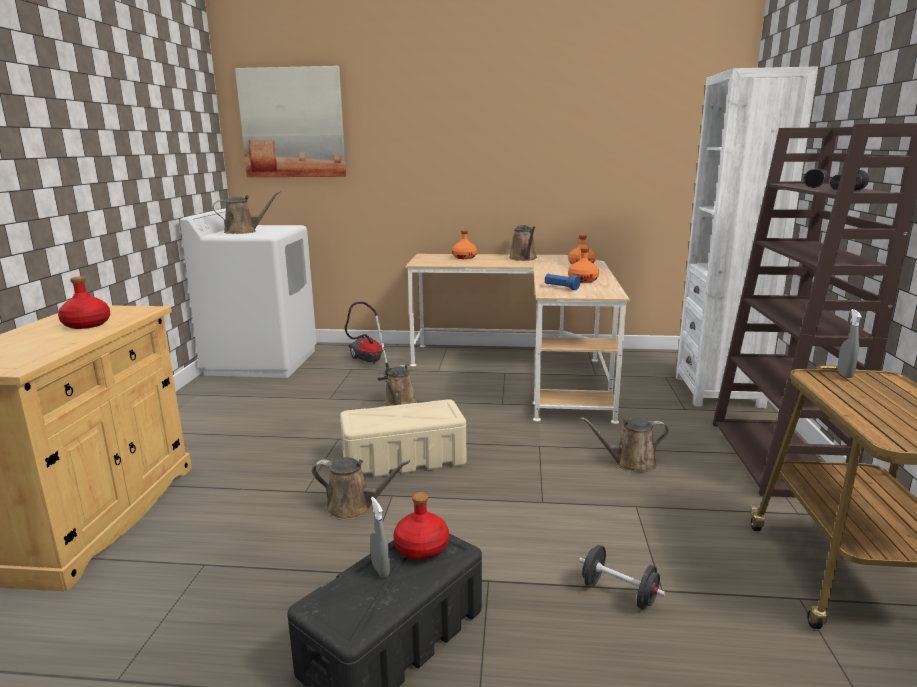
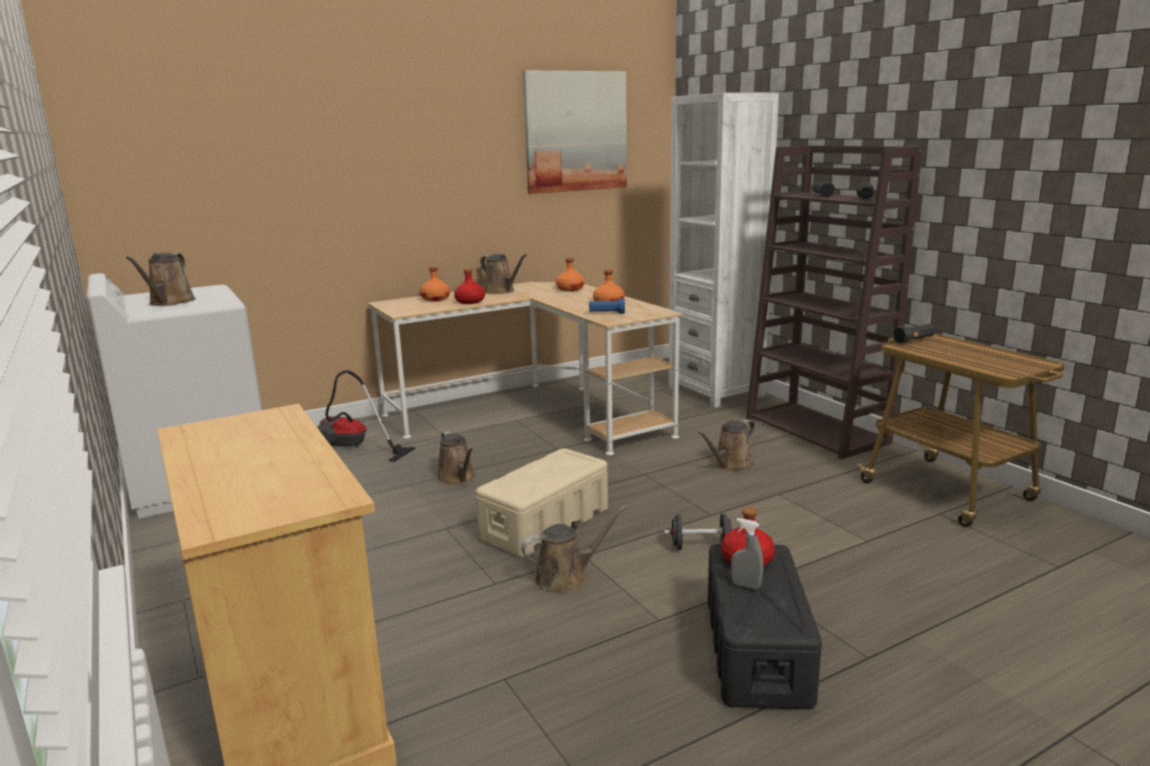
camera: 35 degrees left, 0 degrees up
(86, 325) = (259, 443): red bottle -> red bottle (470, 302)
(244, 231) = (170, 302): brown watering can -> brown watering can turned 150 degrees clockwise
(292, 123) = (179, 146): picture -> picture (575, 132)
(619, 593) = (847, 553): black dumbbell -> black dumbbell (700, 547)
(844, 374) = (914, 341): grey spray bottle -> black flashlight

